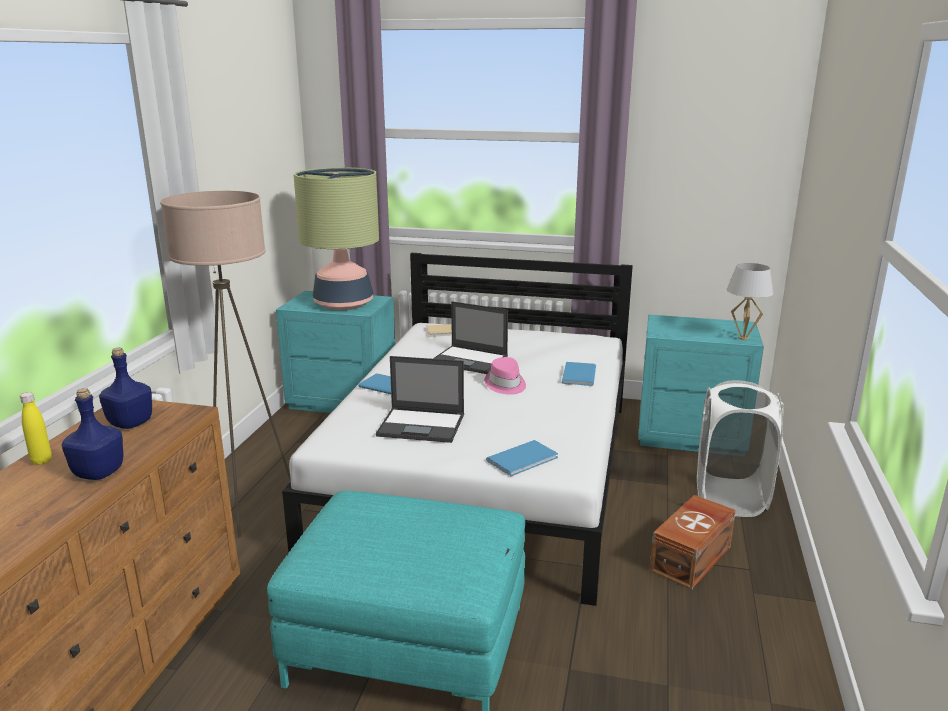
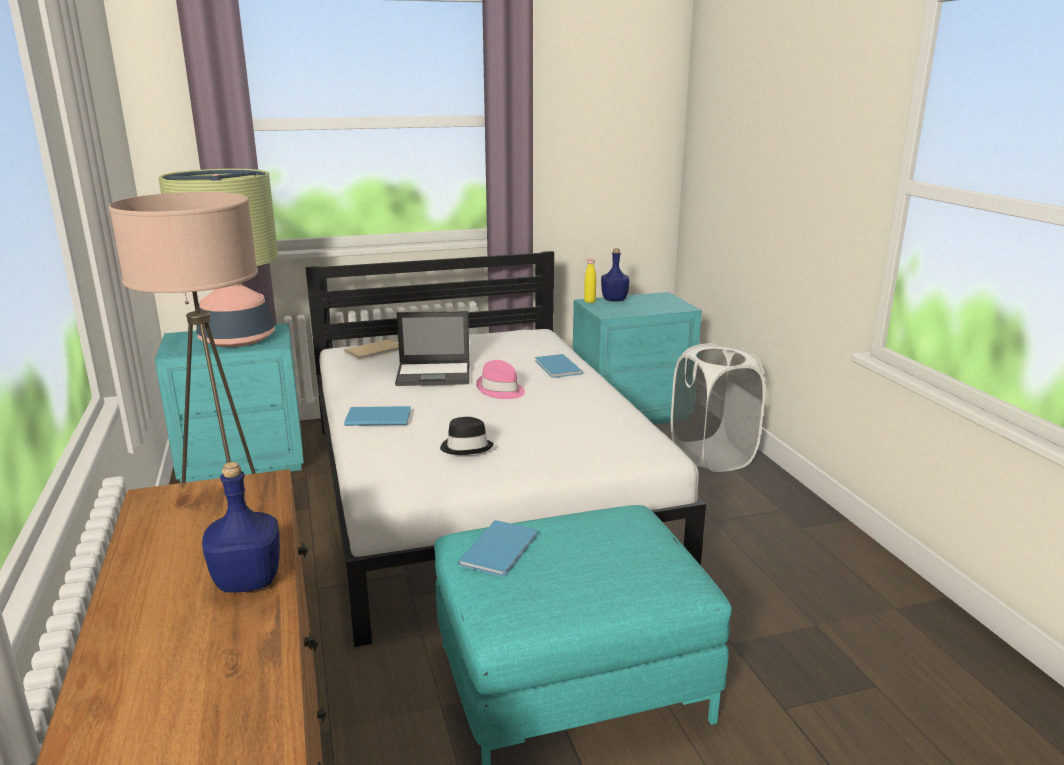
camera: 30 degrees left, 0 degrees up
(41, 461) = (135, 593): yellow bottle -> yellow bottle (589, 301)
(130, 423) = (198, 515): blue bottle -> blue bottle (613, 299)
(422, 425) = (466, 447): laptop -> black hat
(525, 459) = (605, 452): blue book -> blue book (502, 549)
(692, 558) = (733, 515): brown storage box -> none
(743, 338) = (678, 306): white table lamp -> none

